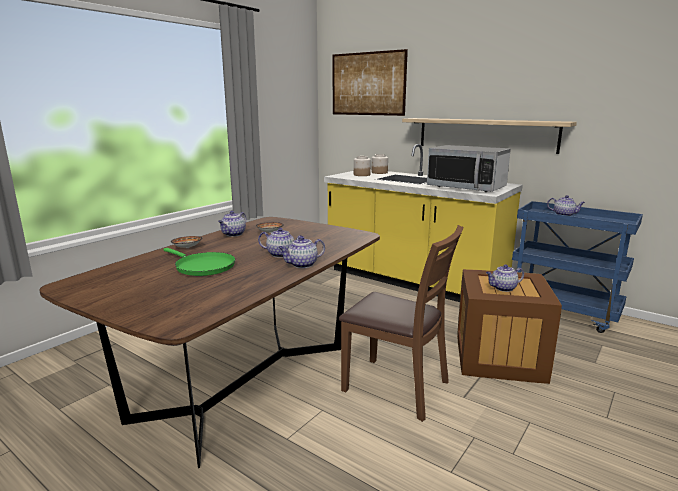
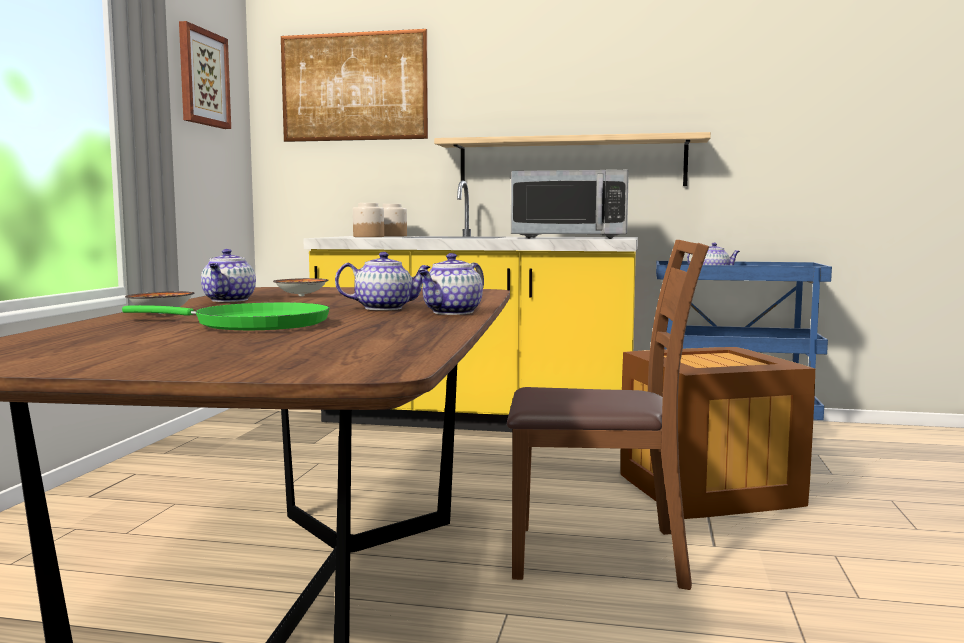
camera: 25 degrees left, 10 degrees down
(285, 85) = (202, 78): none -> picture
(503, 288) = (712, 363): teapot -> none

